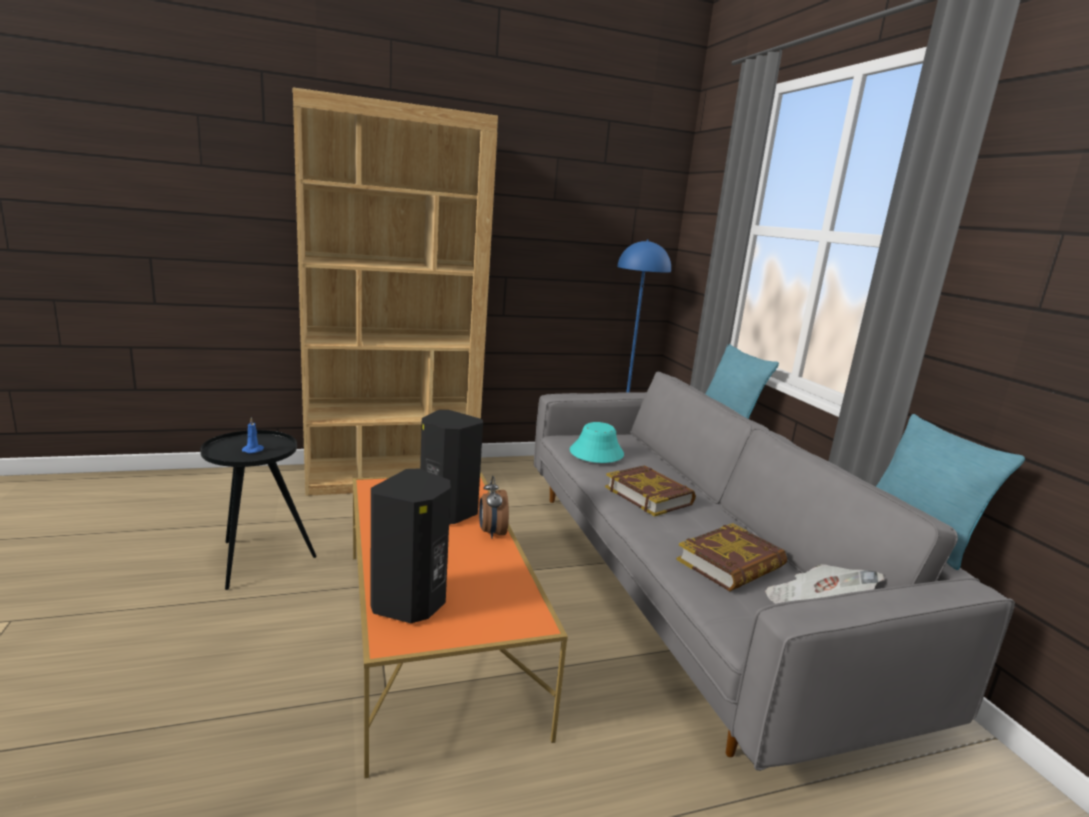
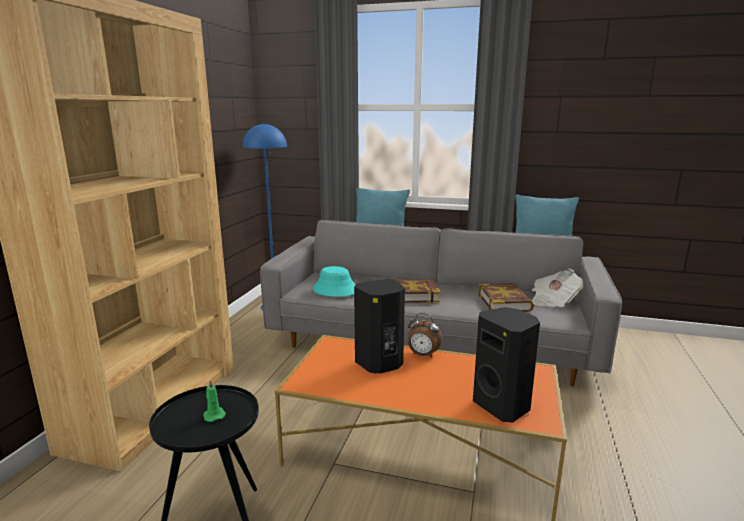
camera: 55 degrees left, 0 degrees up
(254, 450) = (213, 415): blue candle -> green candle

